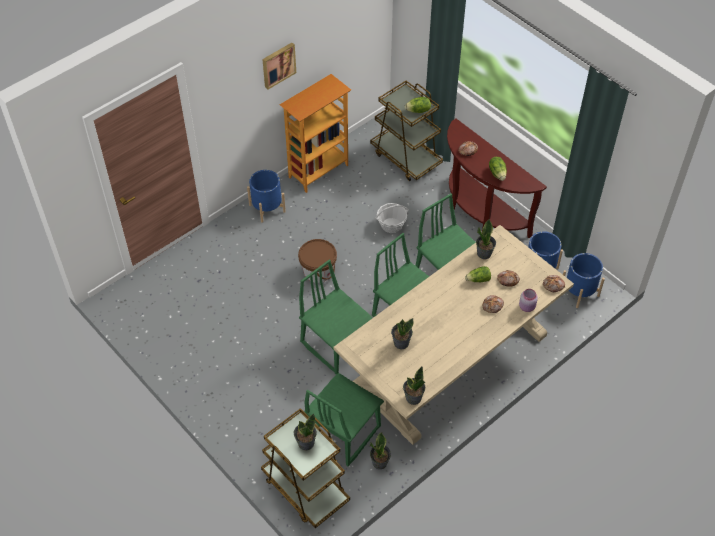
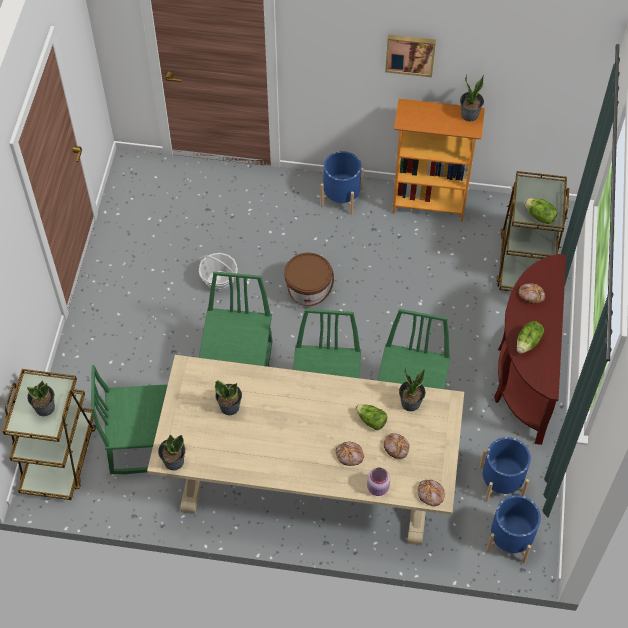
camera: 50 degrees right, 5 degrees up
(380, 462) = (138, 498): potted plant -> potted plant (469, 115)
(391, 225) = (424, 311): basket -> basket (219, 281)

